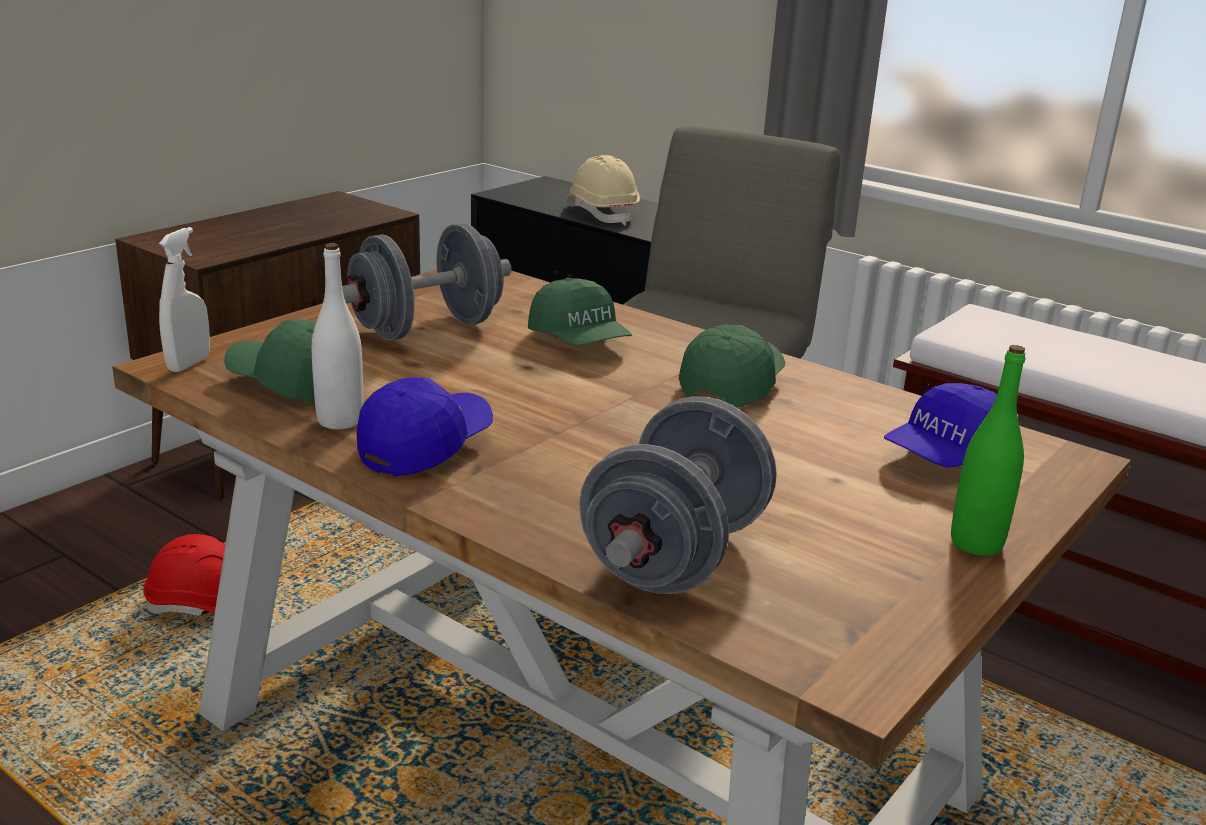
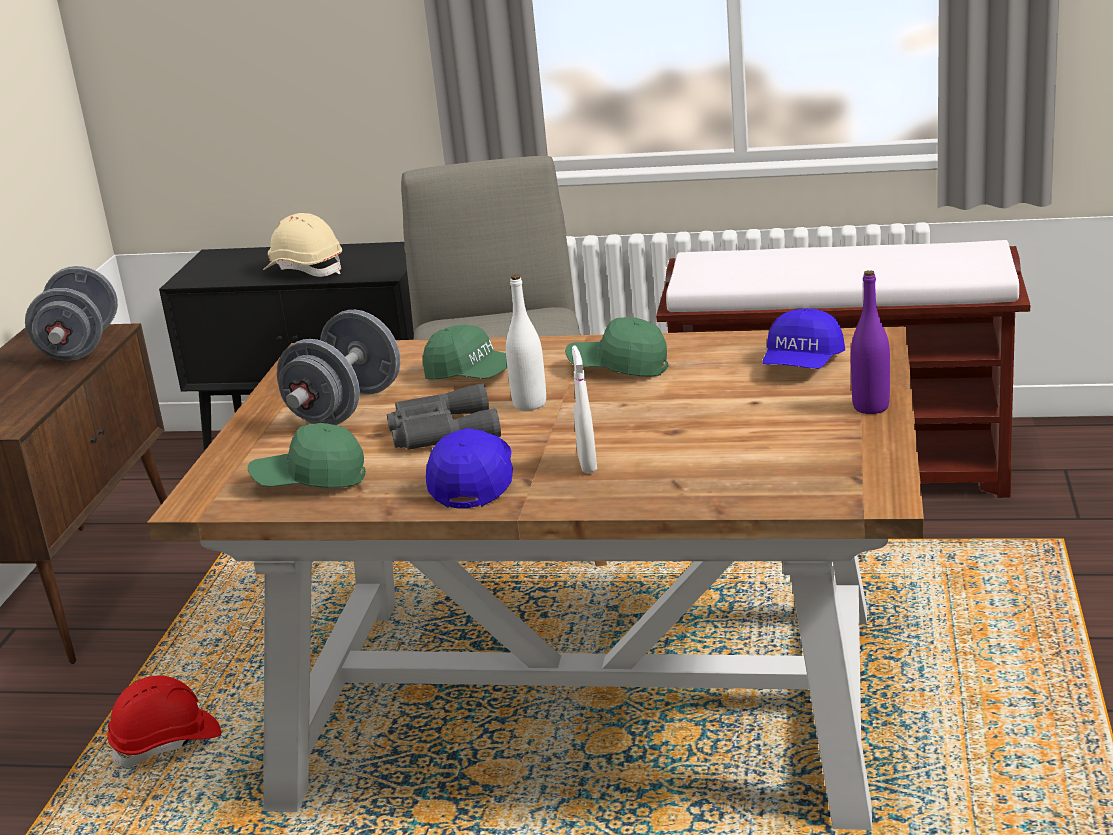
camera: 25 degrees left, 0 degrees up
(188, 364) = (207, 498): white spray bottle -> white spray bottle (587, 464)
(340, 421) = (388, 489): white bottle -> white bottle (529, 404)
(472, 382) = (440, 431): none -> grey binoculars
(674, 556) = (715, 480): grey dumbbell -> grey dumbbell (80, 346)
(732, 385) = (619, 368): green cap -> green cap turned 75 degrees counterclockwise
(976, 543) = (871, 407): green bottle -> purple bottle

